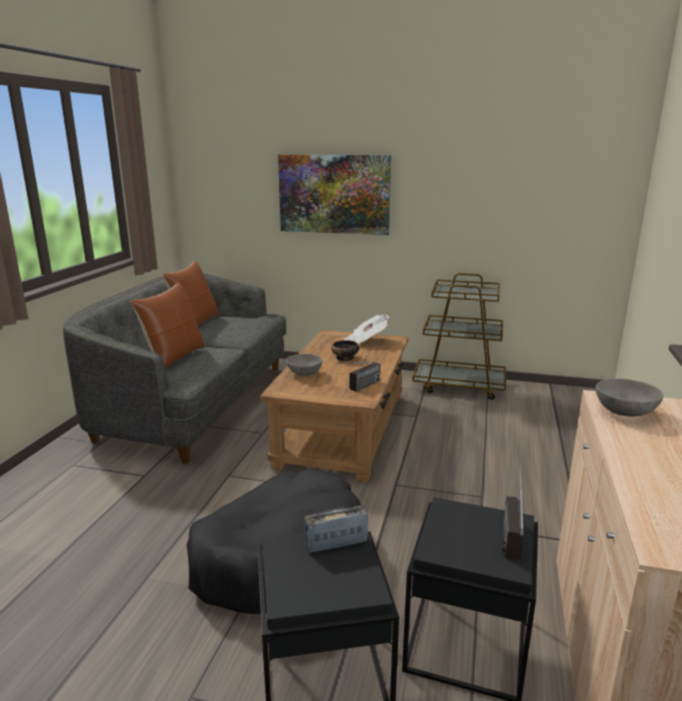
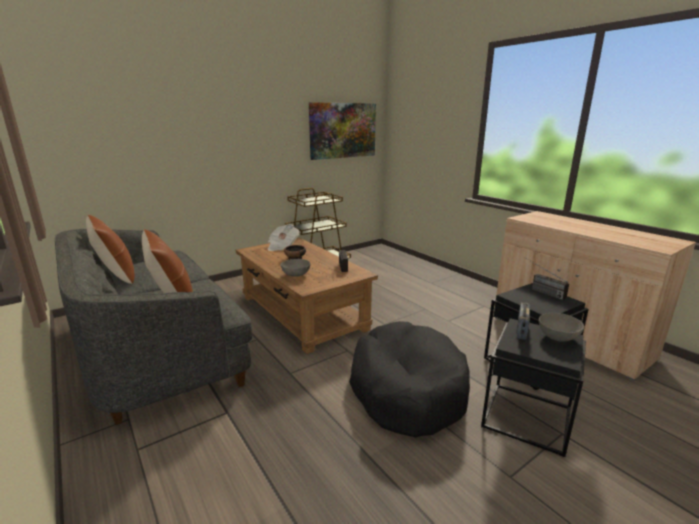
camera: 50 degrees left, 0 degrees up
(334, 194) = (200, 139): picture -> picture (343, 130)
(625, 412) = (539, 220): grey bowl -> grey bowl (558, 337)

